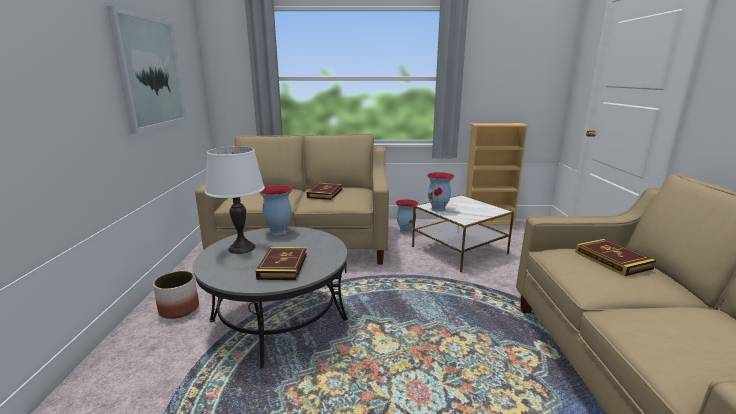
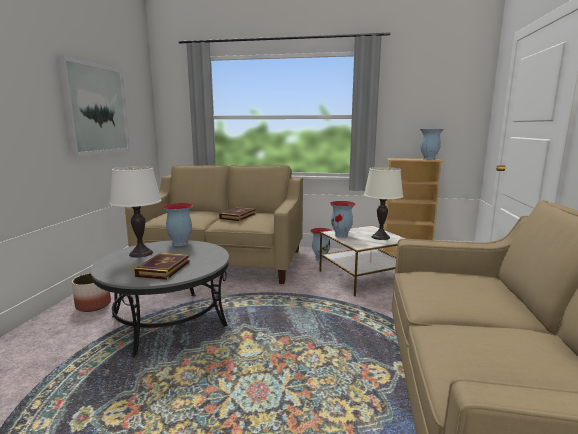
camera: 10 degrees right, 5 degrees down
(478, 209) = (380, 237): none -> white table lamp
(514, 123) = (429, 159): none -> vase
(612, 260) = (469, 283): book -> none

